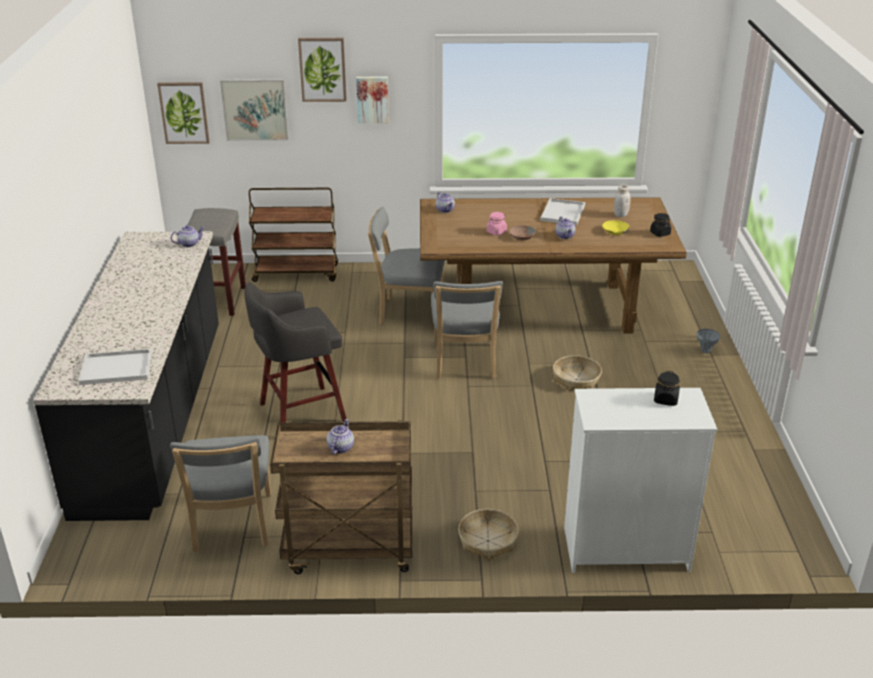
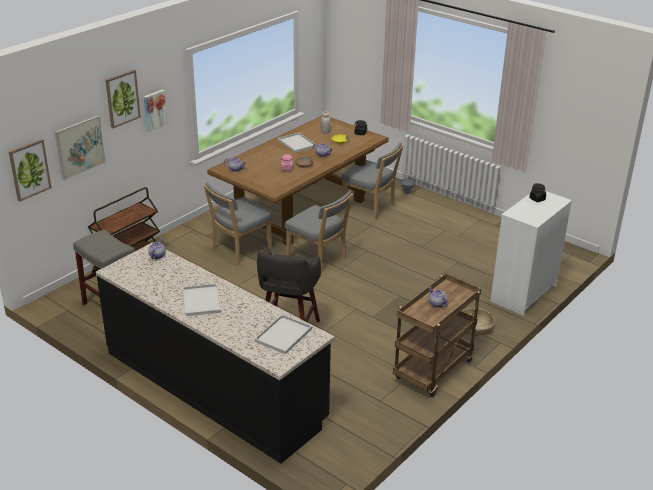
camera: 50 degrees left, 0 degrees up
(133, 298) = (201, 300): none -> white tray
(231, 526) = (366, 401): grey chair -> grey chair (370, 208)
(576, 379) = (380, 236): basket -> none

